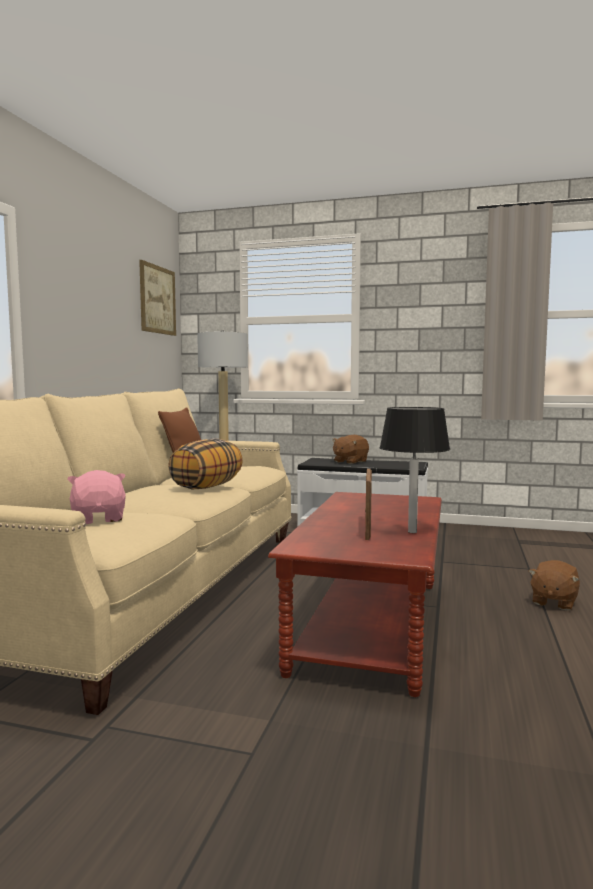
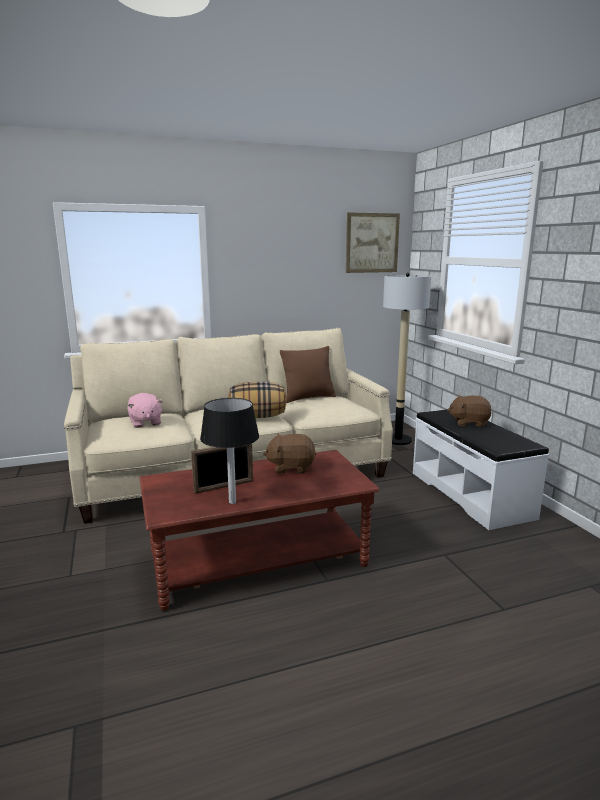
camera: 55 degrees right, 10 degrees up
(99, 519) = (145, 423): pink plush toy -> pink plush toy turned 120 degrees clockwise
(553, 602) = (419, 642): brown plush toy -> brown plush toy (291, 467)

